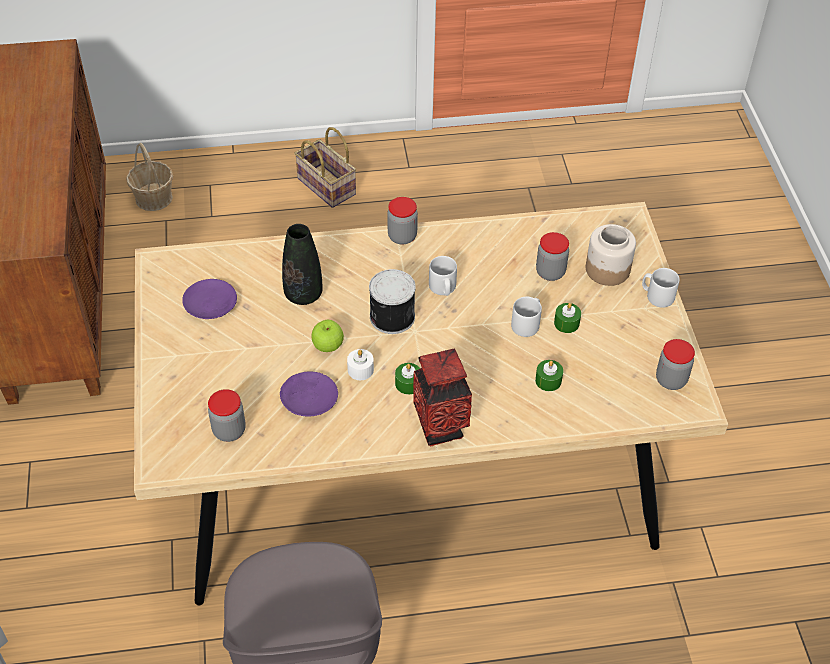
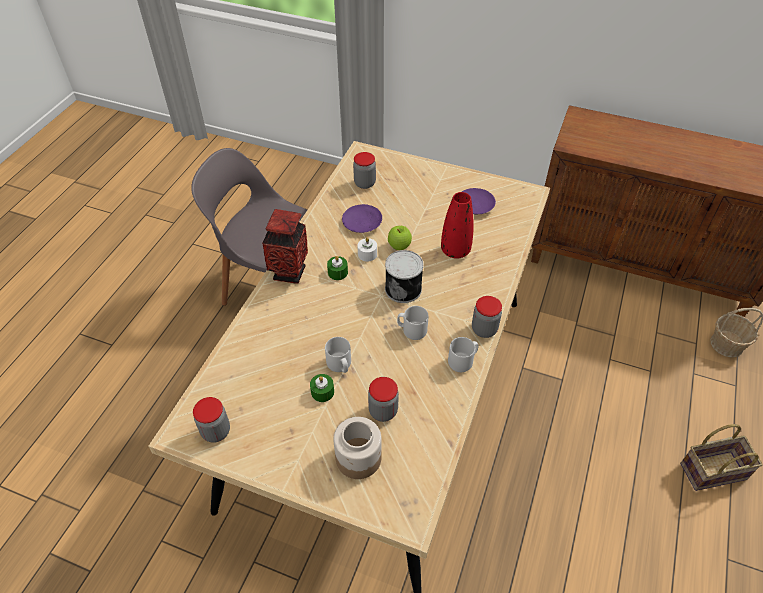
camera: 120 degrees right, 0 degrees up
(303, 295) = (455, 251): black vase -> red vase
(548, 380) = (279, 350): green candle -> none
(657, 296) = (302, 479): grey mug -> grey mug (463, 361)

